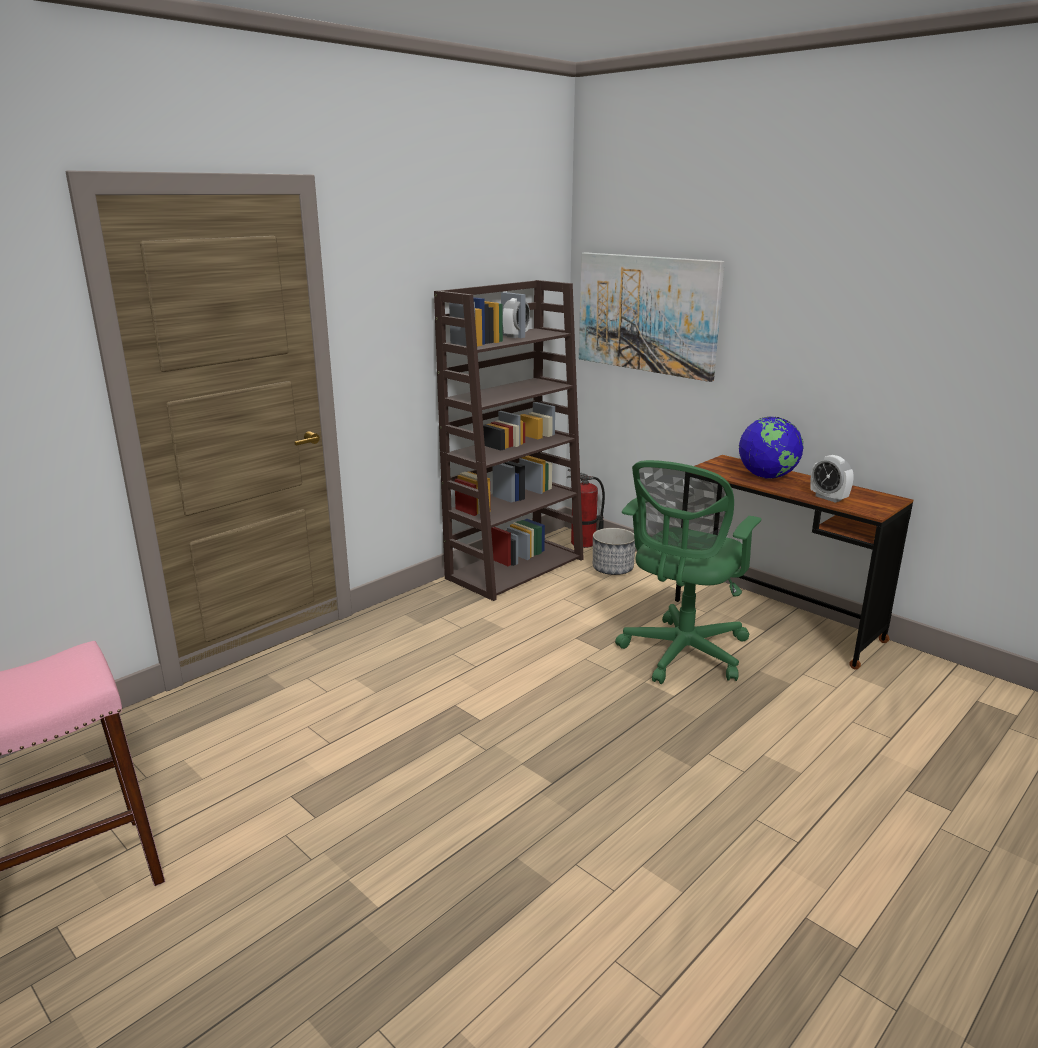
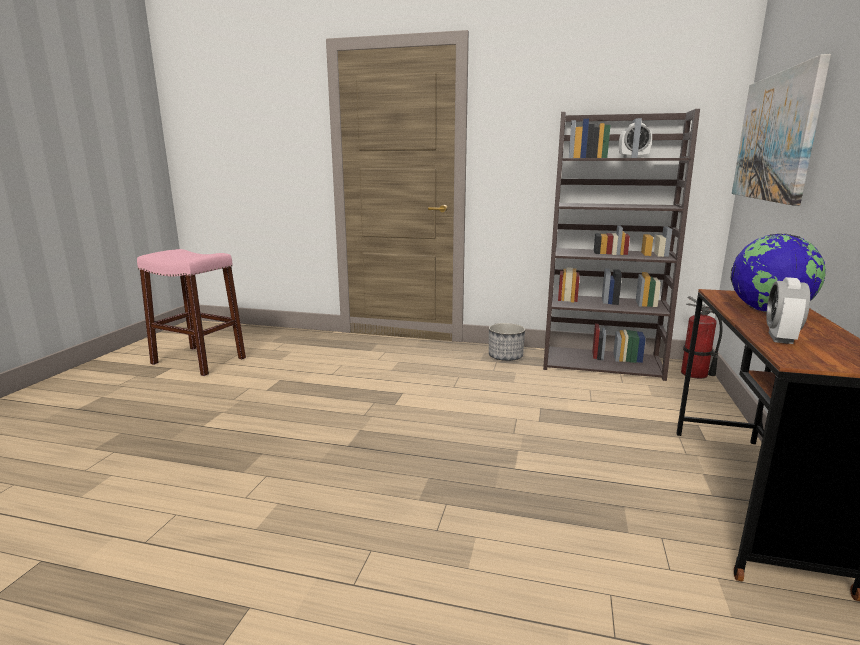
camera: 60 degrees right, 5 degrees down
(613, 569) = (675, 395): planter -> planter (505, 357)
(681, 655) = (585, 457): green office chair -> none

